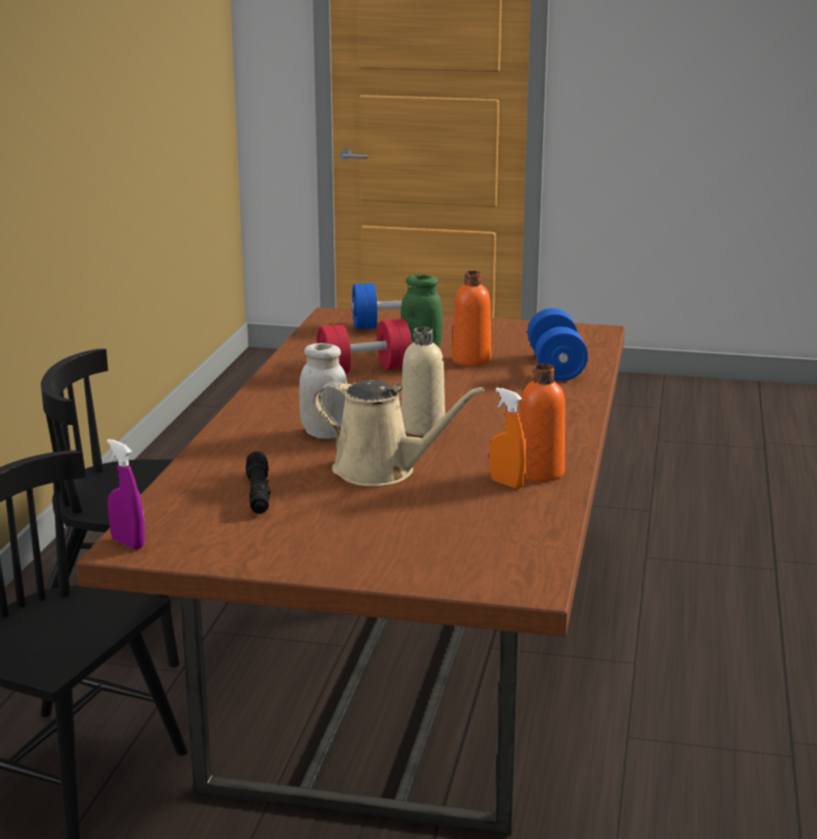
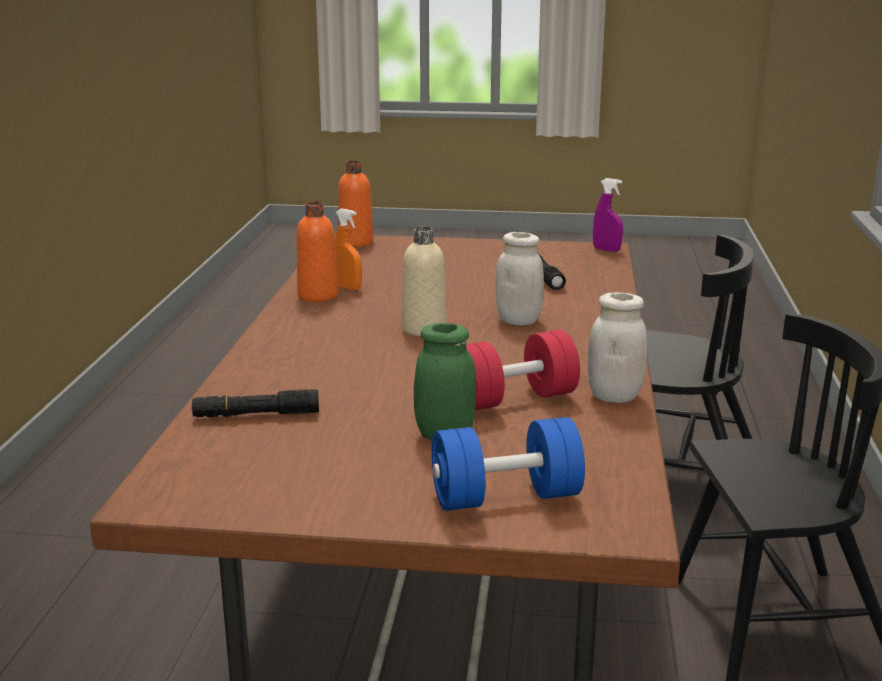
camera: 175 degrees right, 0 degrees up
(286, 370) = (614, 396): none -> white jar
(382, 471) = (452, 293): beige watering can -> none
(471, 360) = (371, 422): orange bottle -> orange bottle (355, 242)
(555, 366) = (256, 415): blue dumbbell -> black flashlight

